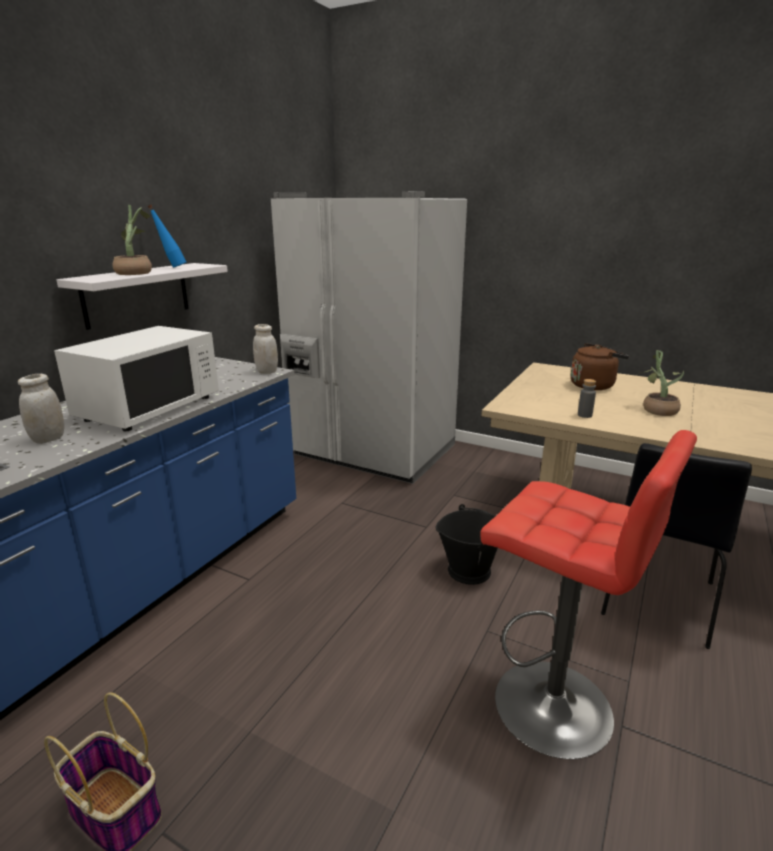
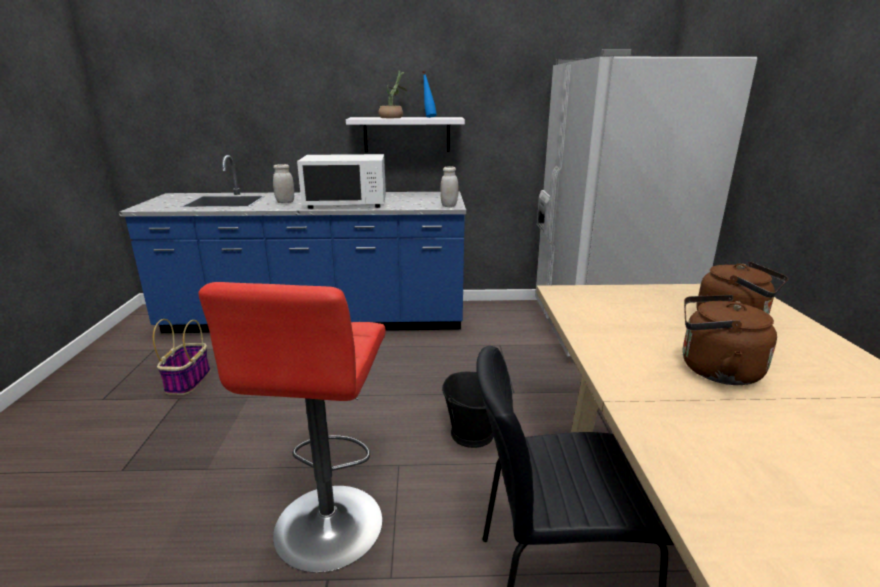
camera: 60 degrees right, 0 degrees up
(584, 415) = (604, 329): grey bottle -> none
(656, 409) = (714, 370): potted plant -> brown kettle

